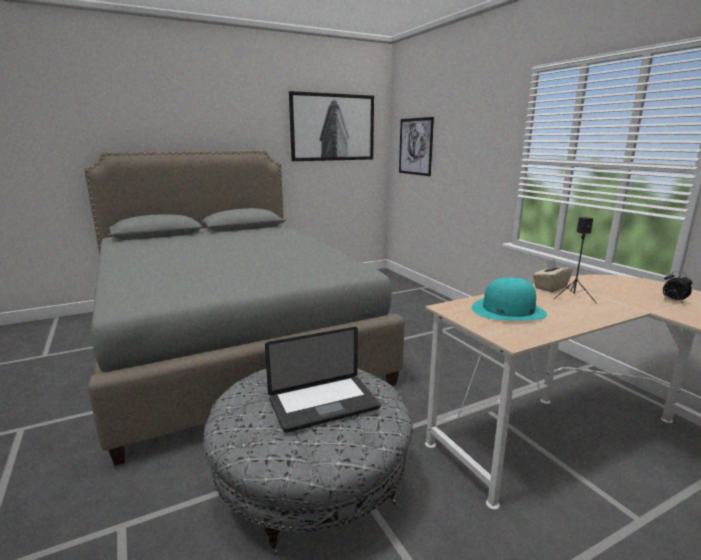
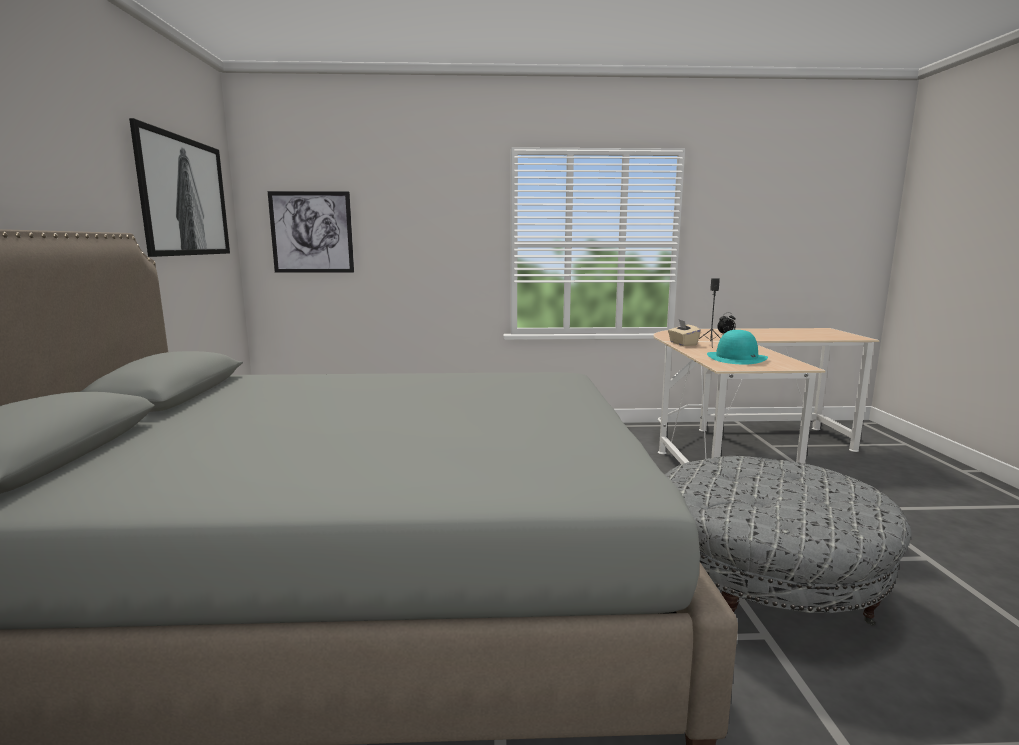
camera: 65 degrees left, 5 degrees down
(323, 404) = (784, 480): laptop -> none

